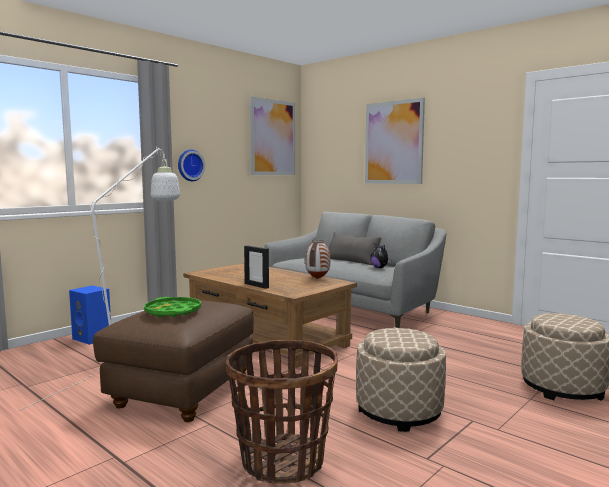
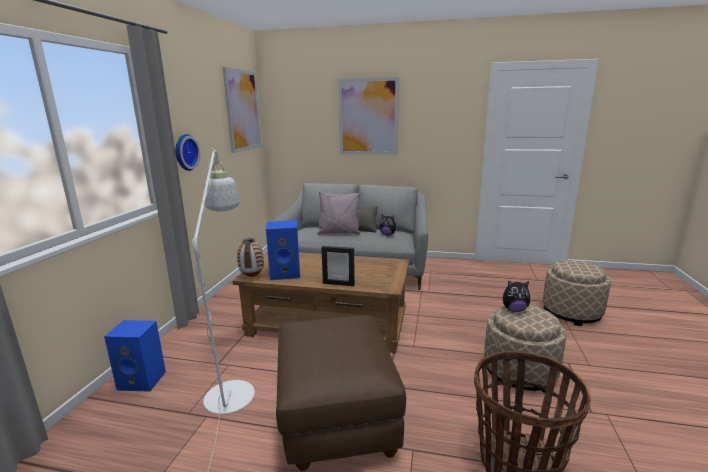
camera: 30 degrees left, 10 degrees up
(173, 312) = (337, 349): green tray -> none
(229, 275) = (286, 273): none -> blue speaker
(317, 279) = (372, 261): vase -> vase (252, 277)
(332, 261) = (339, 233): none -> purple pillow
(396, 331) = (514, 310): none -> plush toy

